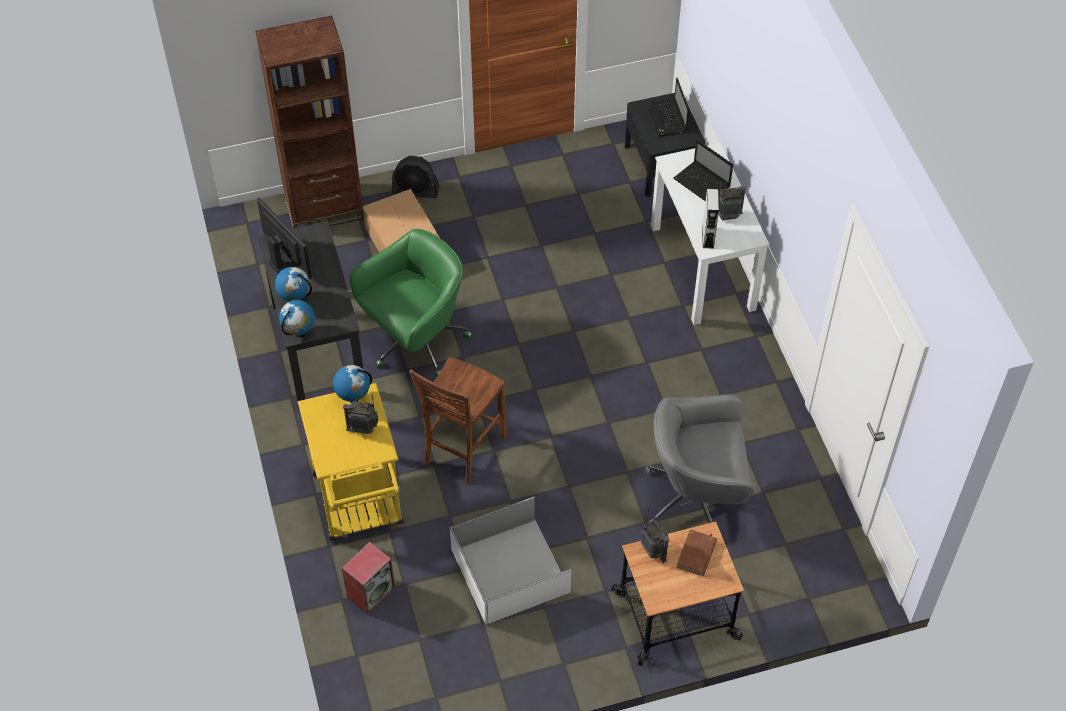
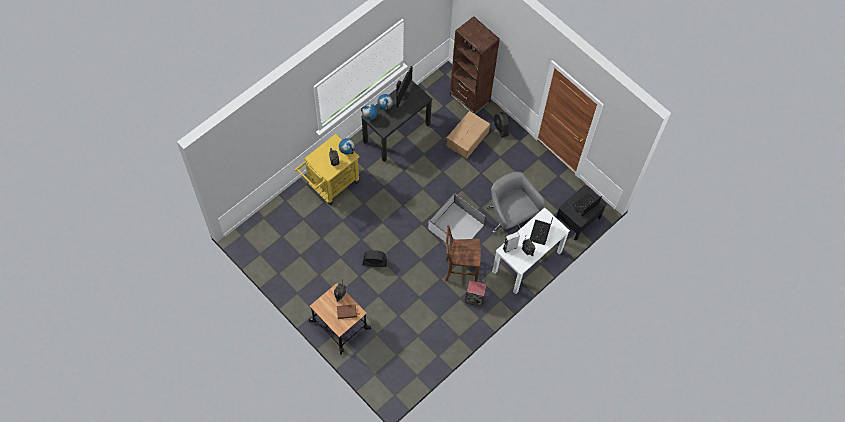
camera: 60 degrees right, 10 degrees up
(371, 592) = (293, 209): speaker -> speaker (475, 298)
(416, 342) = (420, 167): green office chair -> none
(462, 450) = (376, 210): brown chair -> brown chair (460, 270)
(511, 572) = (328, 255): white storage box -> white storage box (455, 227)
(572, 499) = (374, 262): none -> black fan
(697, 497) = (401, 310): grey office chair -> grey office chair (510, 218)

